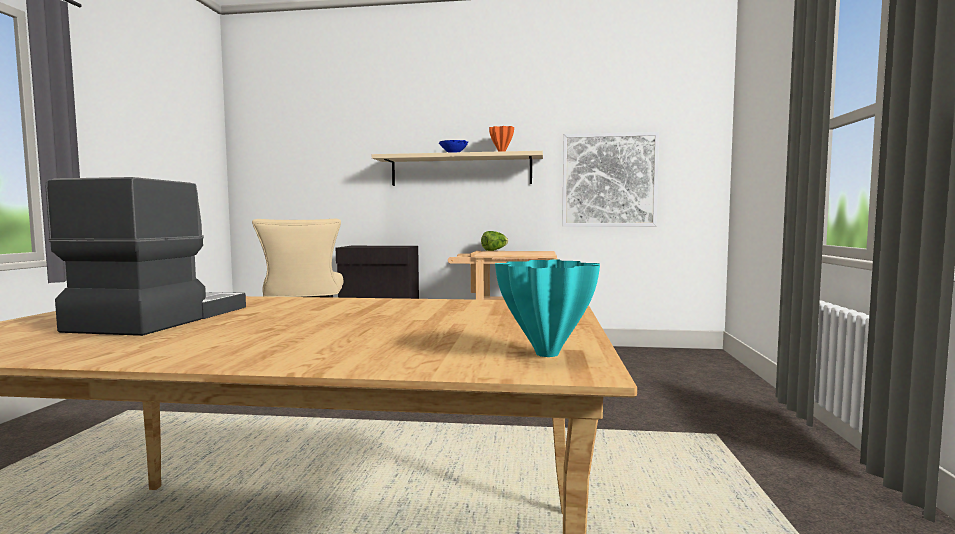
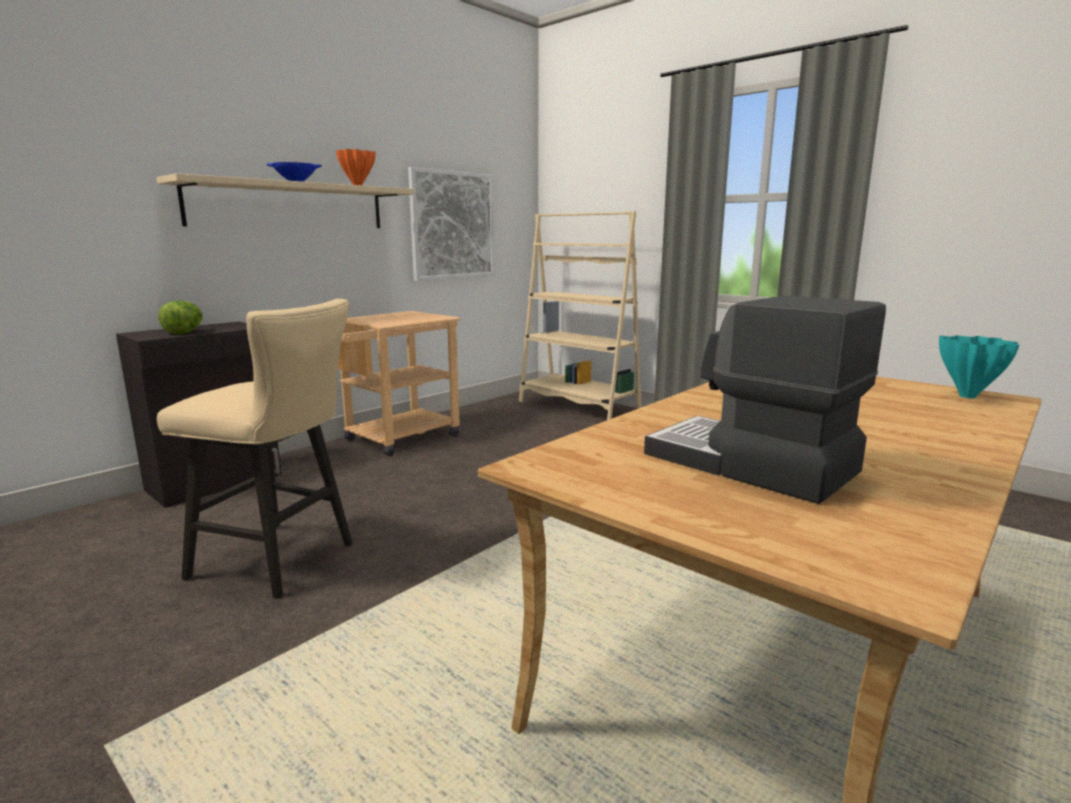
camera: 55 degrees left, 10 degrees up
(494, 250) = (357, 317): lettuce -> lettuce (185, 332)
(713, 371) = (578, 406): none -> beige bookcase

